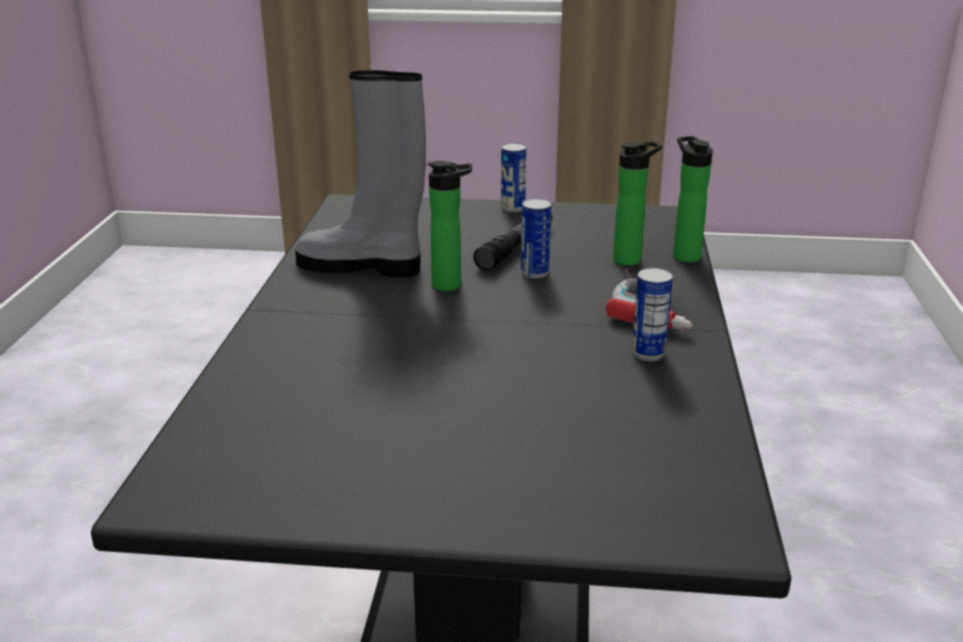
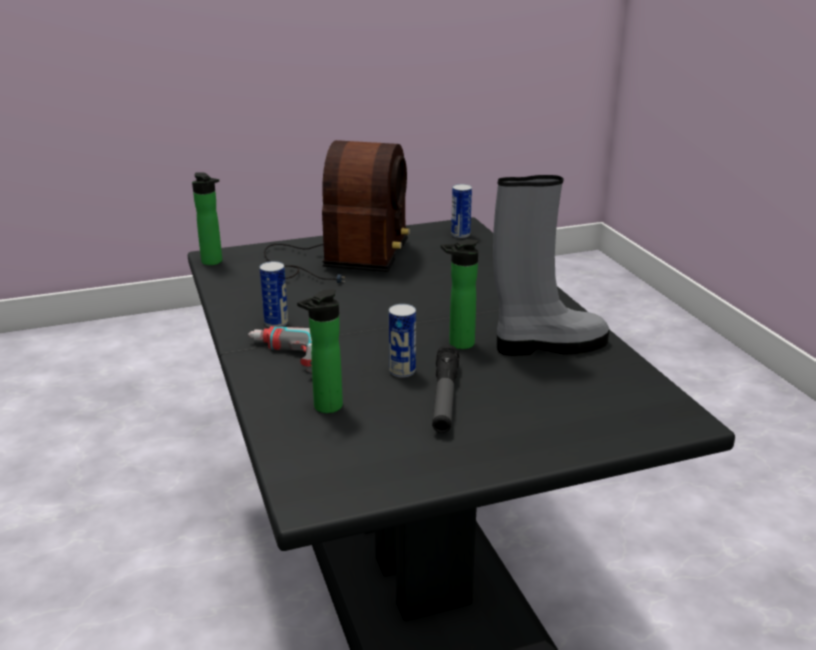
camera: 155 degrees right, 0 degrees up
(485, 457) = (339, 259): none -> radio
(512, 208) = (503, 459): can -> can (460, 234)
(684, 255) = (273, 427): bottle -> bottle (214, 262)

